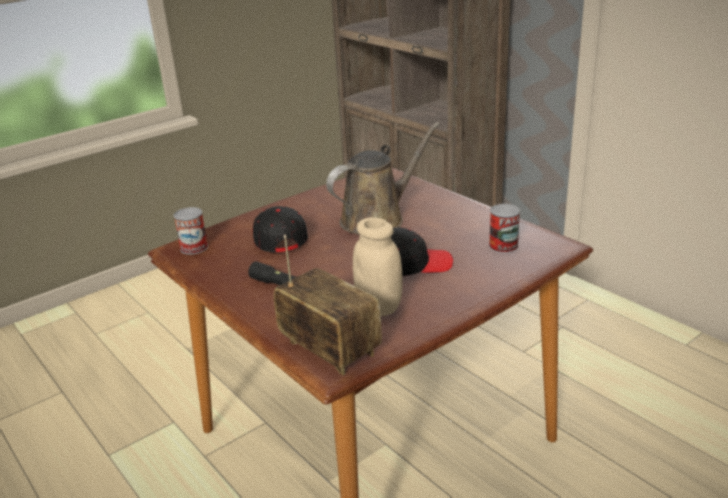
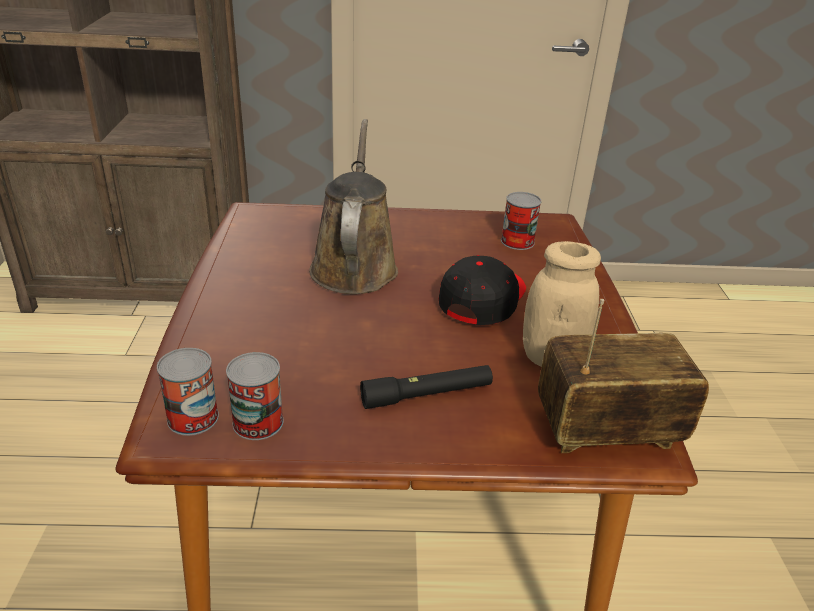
camera: 55 degrees left, 5 degrees up
(209, 261) = (258, 422): none -> can
(278, 237) = (286, 341): black cap -> none

